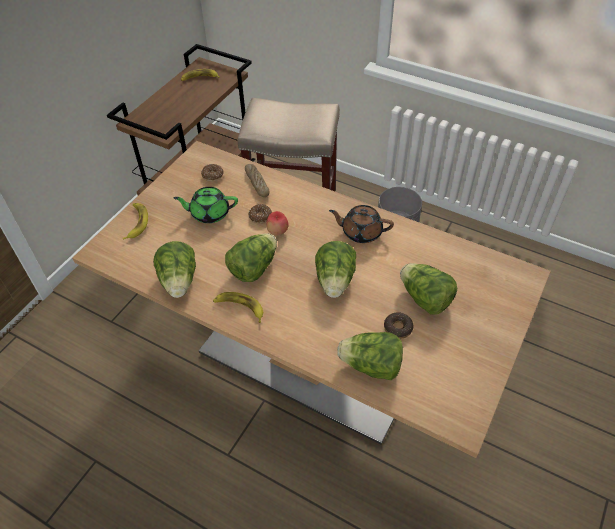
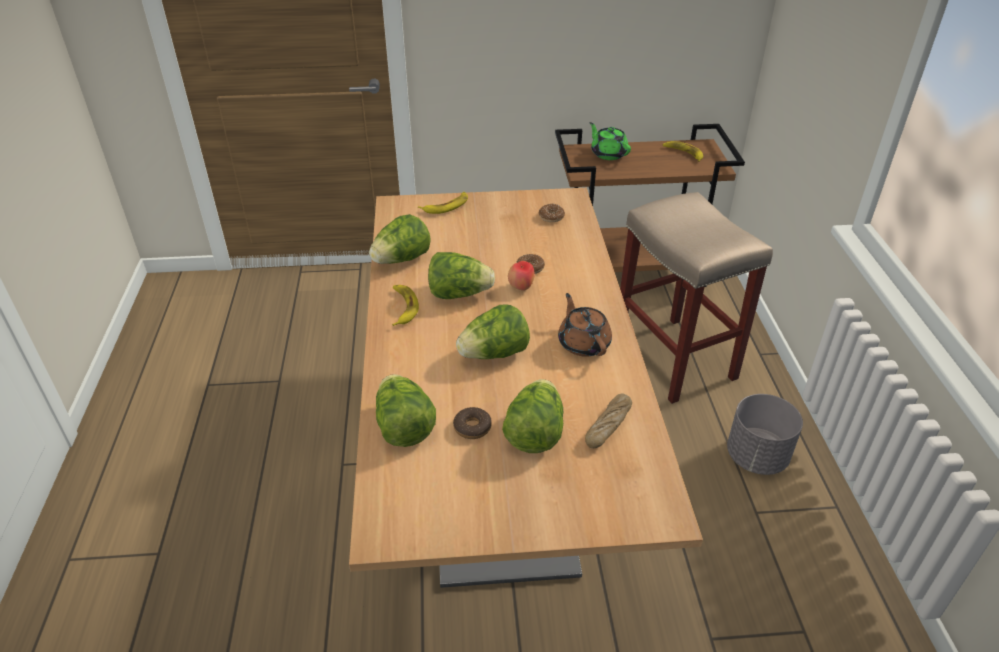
camera: 55 degrees right, 10 degrees down
(209, 213) = (500, 237): green teapot -> green teapot (608, 154)
(257, 183) = (572, 246): bread -> bread (608, 425)

